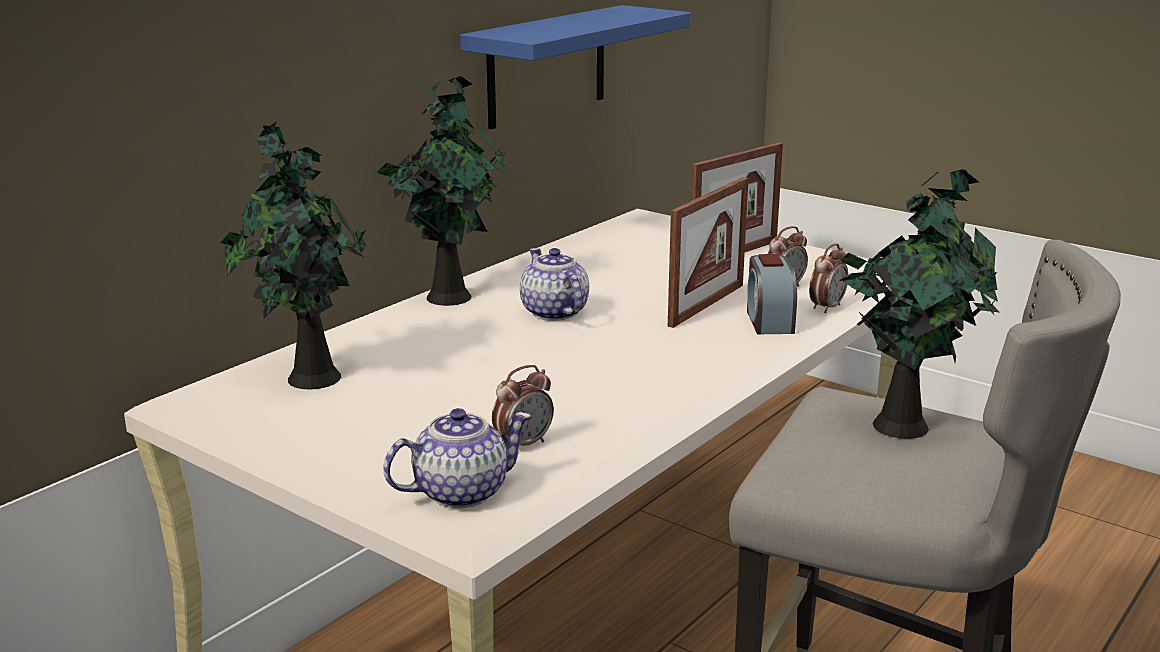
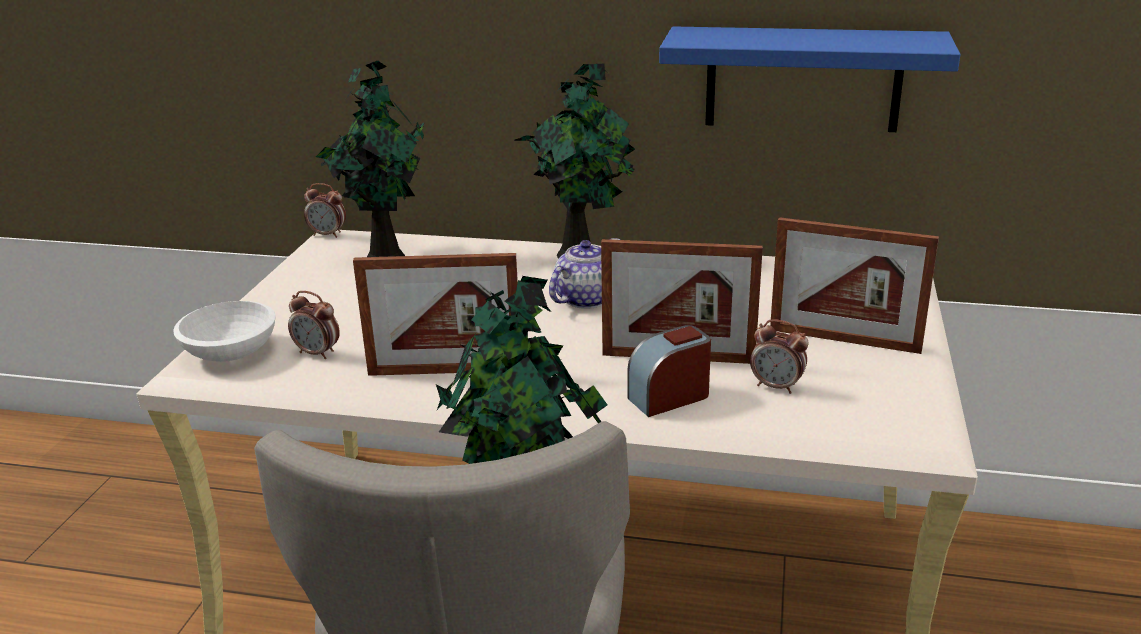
camera: 65 degrees right, 5 degrees up
(459, 492) = (231, 352): teapot -> white bowl
(635, 391) = (445, 371): none -> picture frame
(826, 307) = (744, 421): alarm clock -> alarm clock (328, 235)

